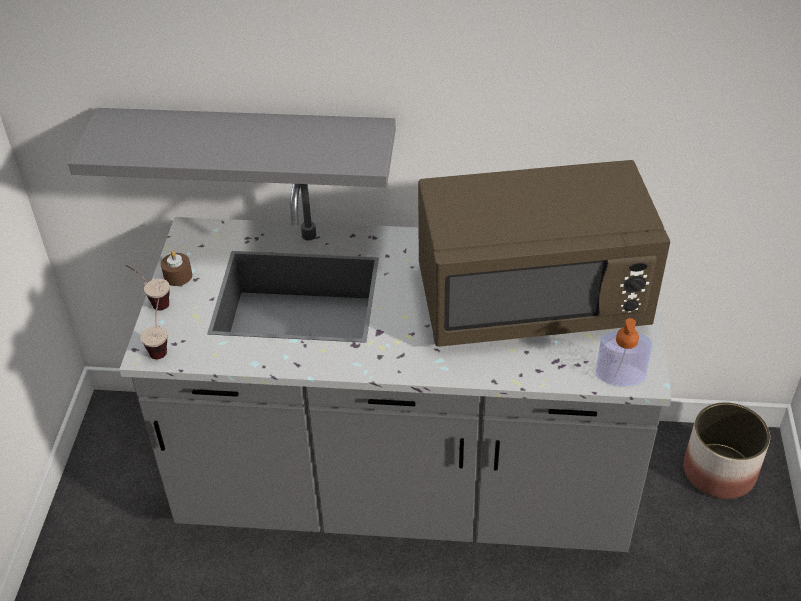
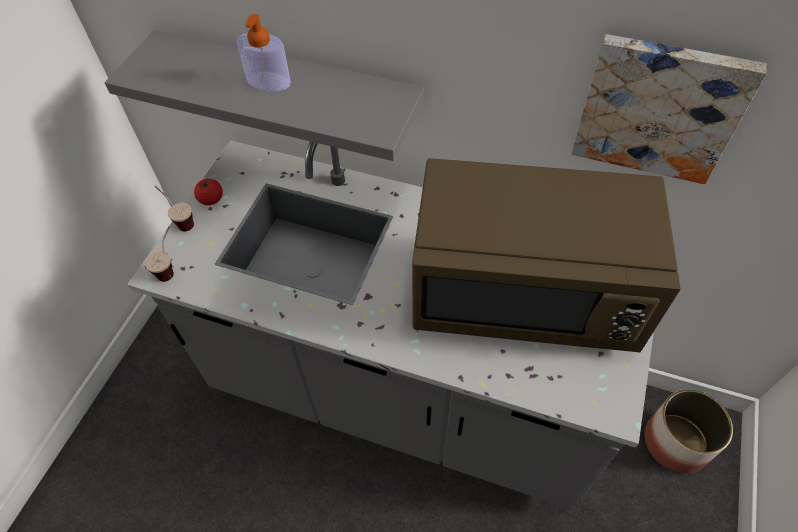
camera: 15 degrees right, 10 degrees up
(178, 276) = (211, 199): brown candle -> tomato
(615, 100) = (659, 108): none -> picture
(620, 375) = (591, 401): soap dispenser -> soap dispenser (269, 82)

